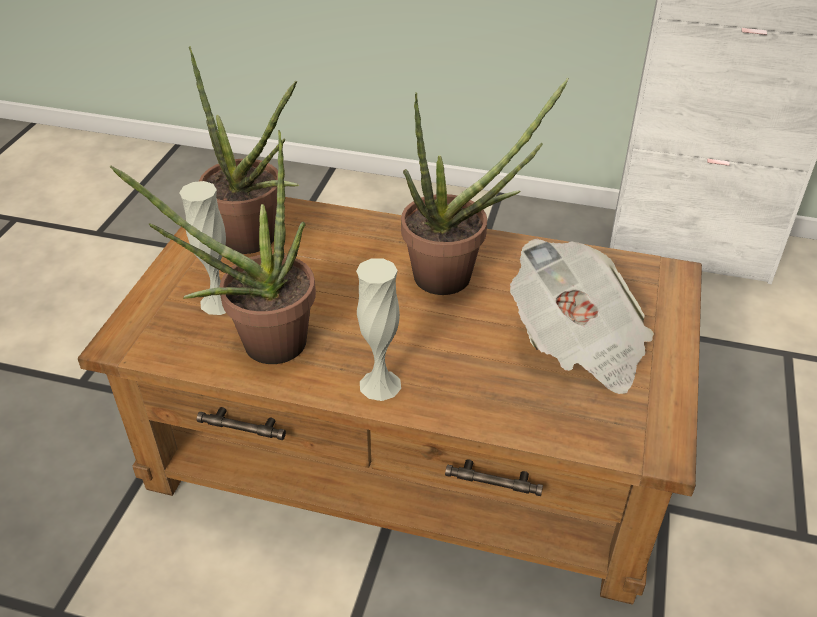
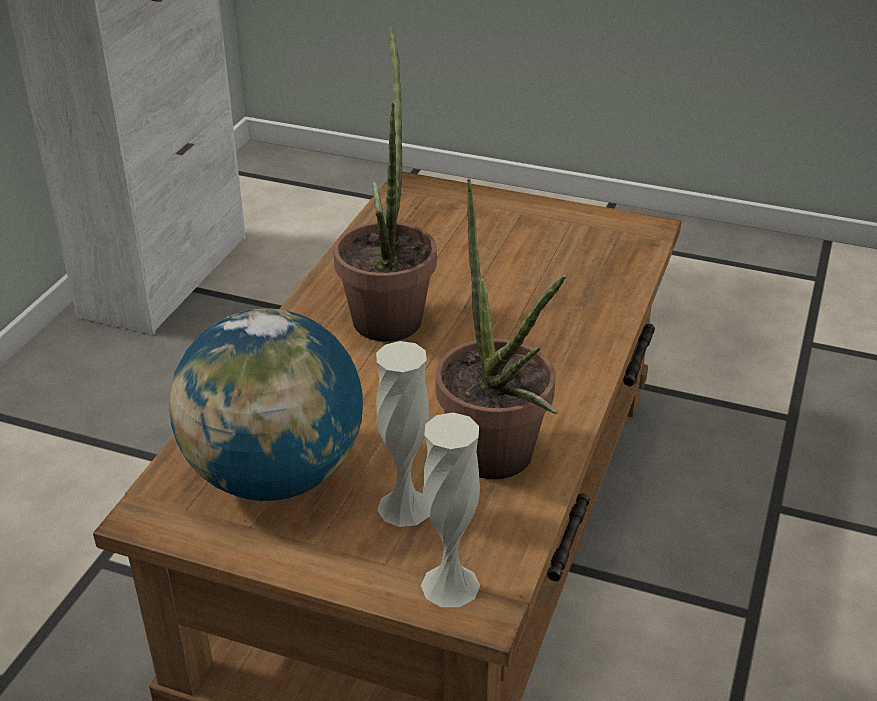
camera: 85 degrees left, 5 degrees down
(256, 243) = (275, 475): potted plant -> globe
(380, 385) = (567, 374): white vase -> white vase (450, 585)
(578, 343) = (509, 249): newspaper -> none

